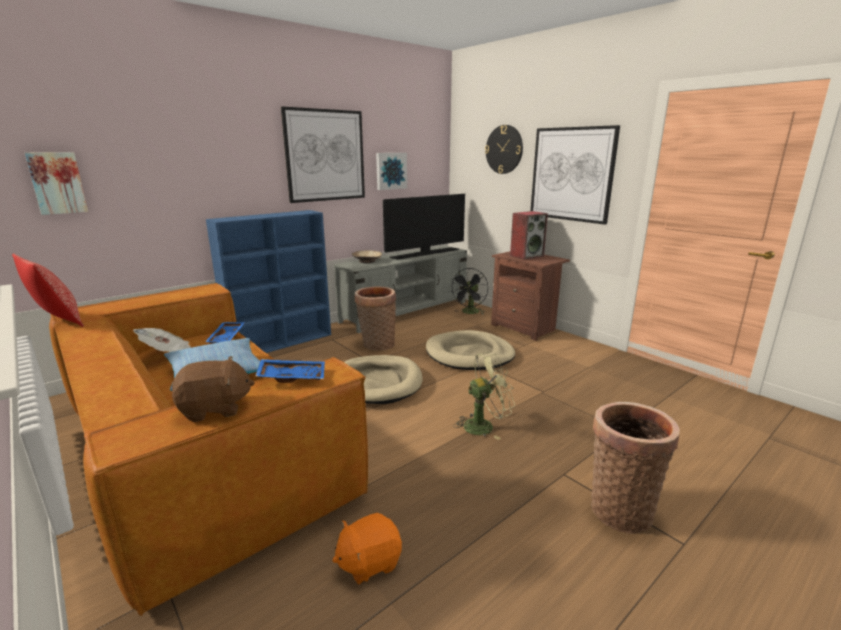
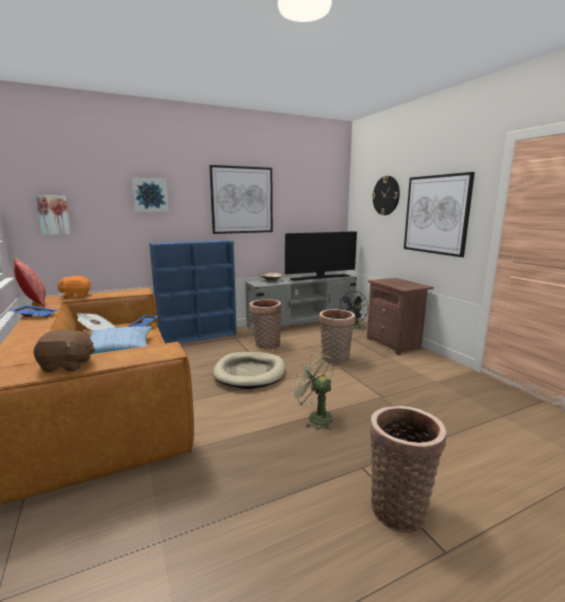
camera: 15 degrees right, 5 degrees down
(292, 377) = (136, 351): blue tray -> blue tray (36, 315)
(369, 562) = (165, 505): orange plush toy -> orange plush toy (76, 296)
(390, 171) = (295, 212): picture -> picture (150, 195)
(469, 354) = (335, 360): beige dog bed -> basket
(484, 425) = (315, 416): green fan -> green fan turned 135 degrees counterclockwise
(526, 256) = (397, 282): speaker -> none

